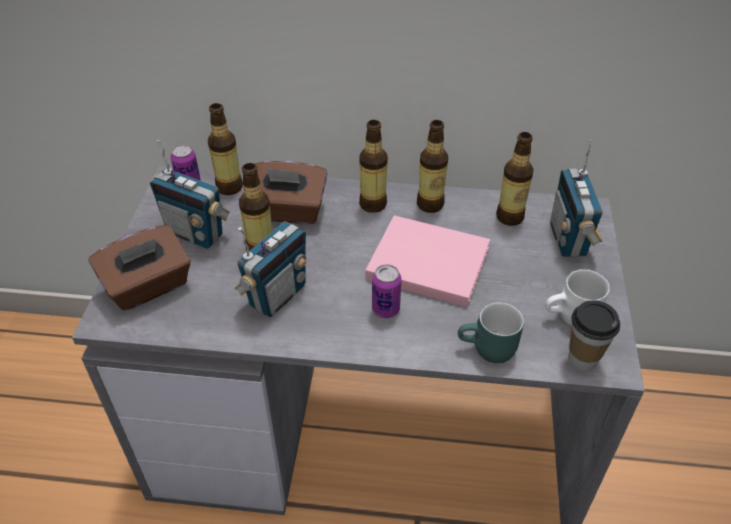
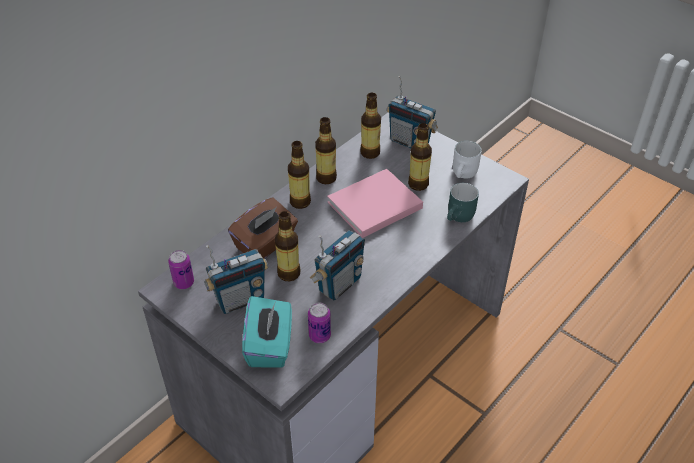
camera: 55 degrees left, 0 degrees up
(148, 287) = (270, 346): brown tissue box -> turquoise tissue box
(229, 187) = (208, 262): bottle -> bottle (418, 184)
(277, 295) = (339, 284): radio -> radio turned 60 degrees clockwise
(385, 309) = (394, 242): can -> can (319, 336)
(582, 359) = (494, 187): cup -> none

